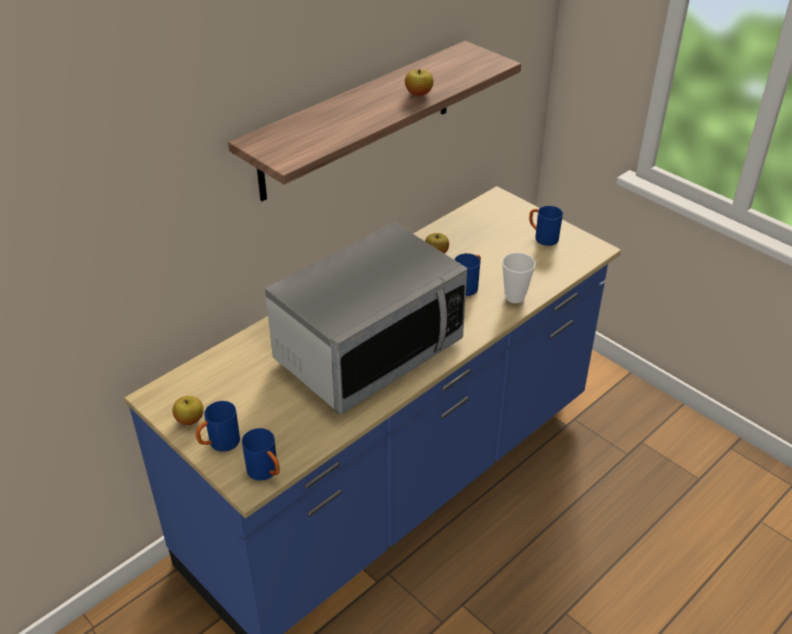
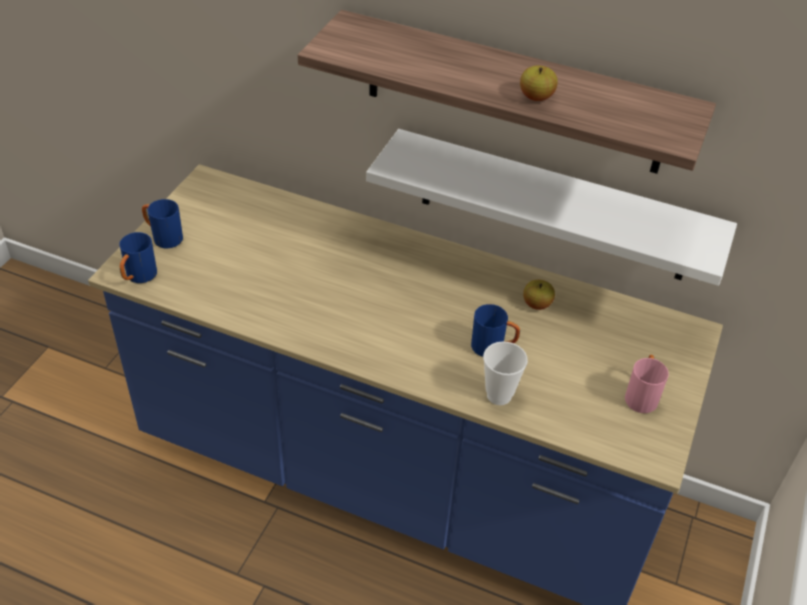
camera: 65 degrees right, 5 degrees up
(190, 419) = (186, 210): apple -> none
(368, 351) = (335, 296): microwave -> none
(393, 188) = (553, 207): none -> white shelf
(542, 237) = (641, 395): blue mug -> pink mug

